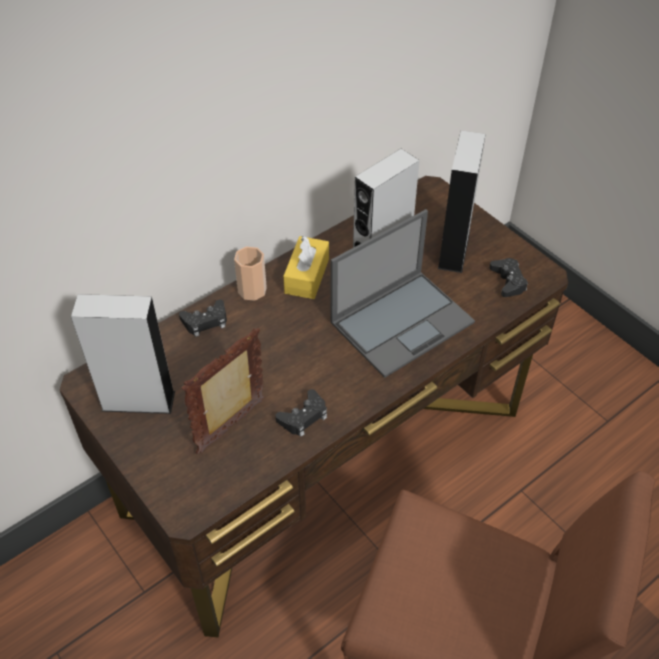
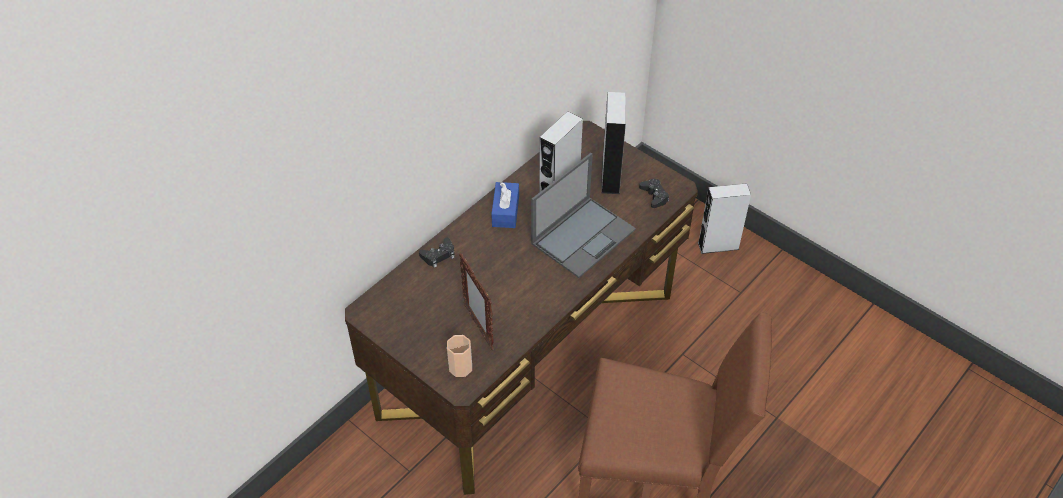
camera: 10 degrees left, 0 degrees up
(138, 401) = (405, 319): grey speaker -> grey speaker (718, 245)
(232, 426) = (478, 327): picture frame -> picture frame turned 60 degrees counterclockwise
(252, 290) = (467, 227): cup -> cup (460, 367)
(303, 417) = (527, 313): black game controller -> none
(307, 276) = (505, 211): yellow tissue box -> blue tissue box

